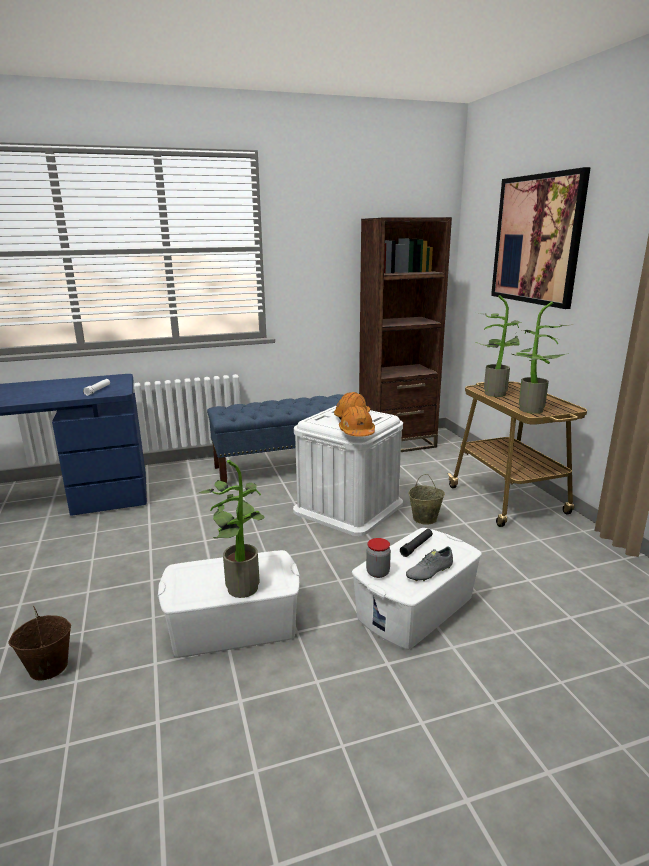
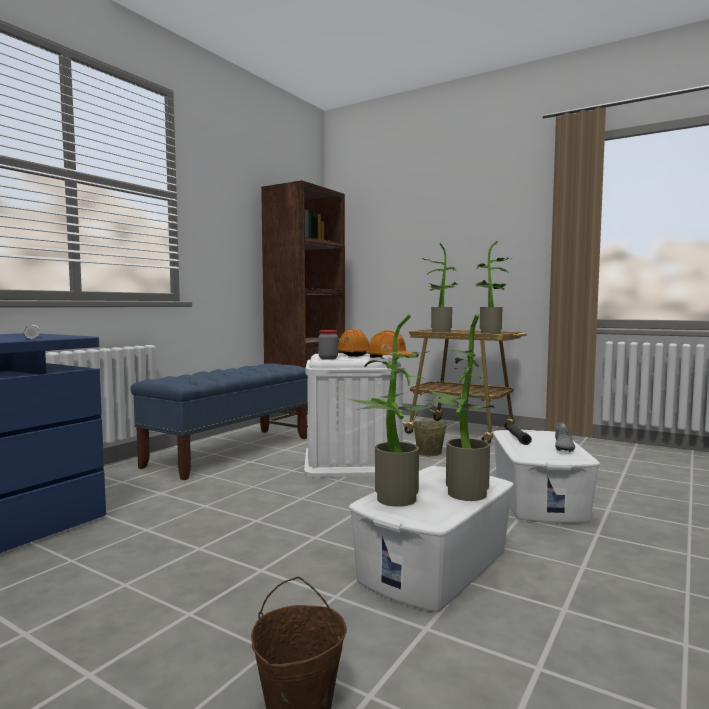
camera: 40 degrees left, 15 degrees down
(193, 572) = (390, 500): none -> potted plant
(377, 572) = (535, 456): jar -> jar (328, 358)
(536, 240) = (427, 212): picture -> none

